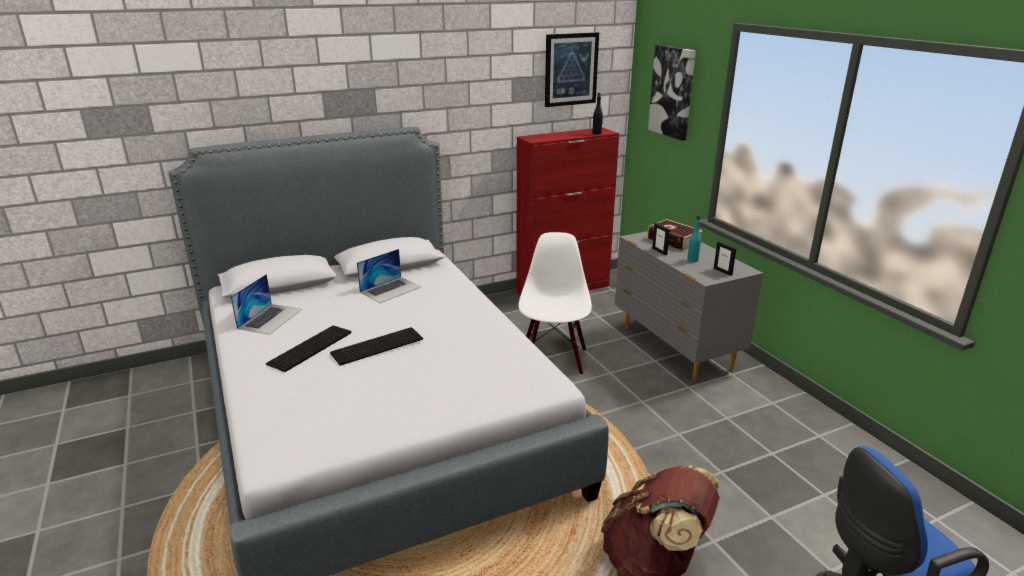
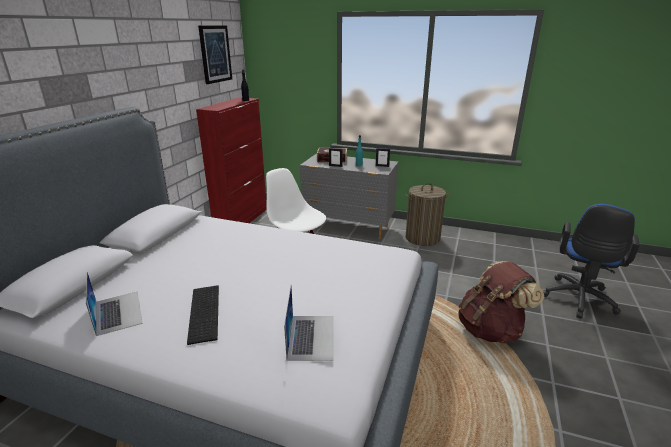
camera: 45 degrees left, 0 degrees up
(377, 345) = (257, 284): keyboard -> none
(390, 289) = (191, 247): laptop -> laptop (311, 336)
(672, 92) = (289, 64): picture -> none
(759, 408) = (422, 238): none -> laundry basket

